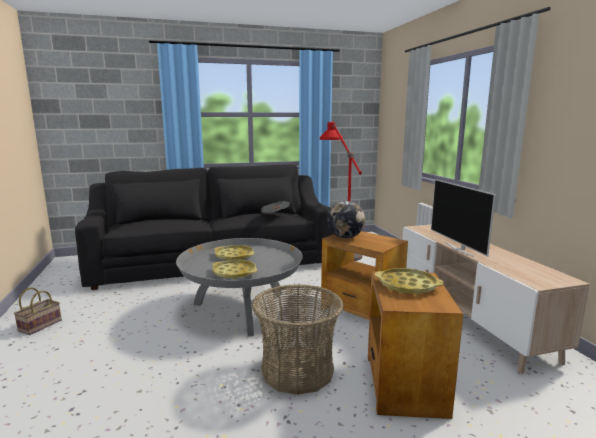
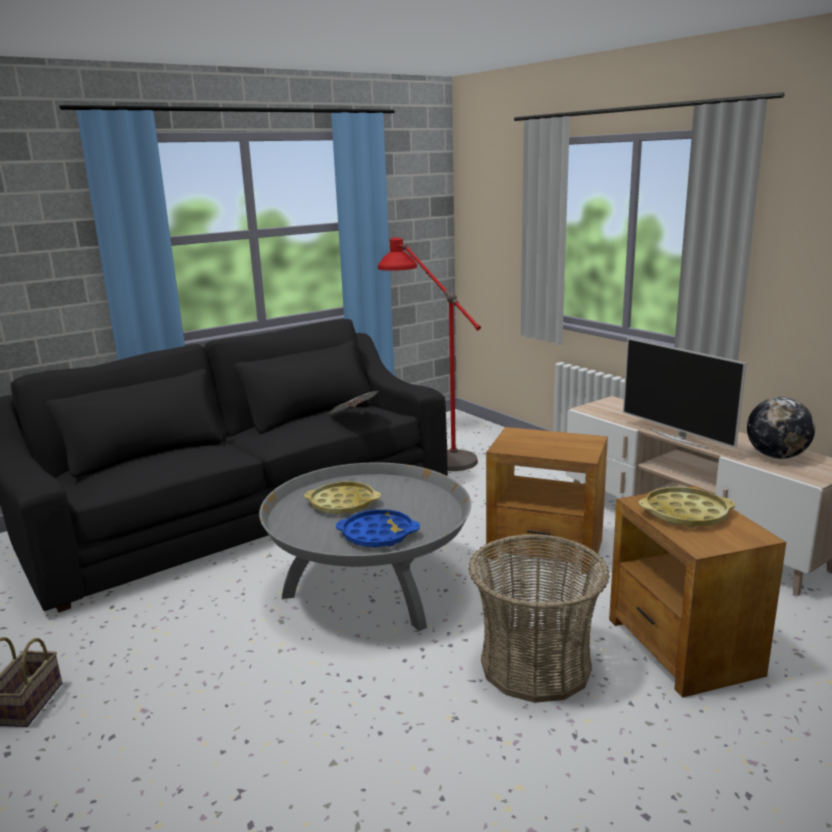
camera: 20 degrees left, 5 degrees up
(234, 273) = (378, 534): yellow tray -> blue tray
(345, 237) = (518, 445): globe -> globe (776, 456)

